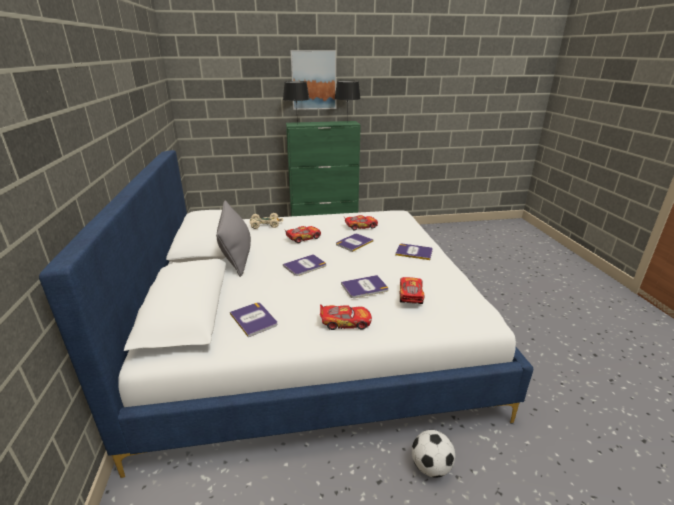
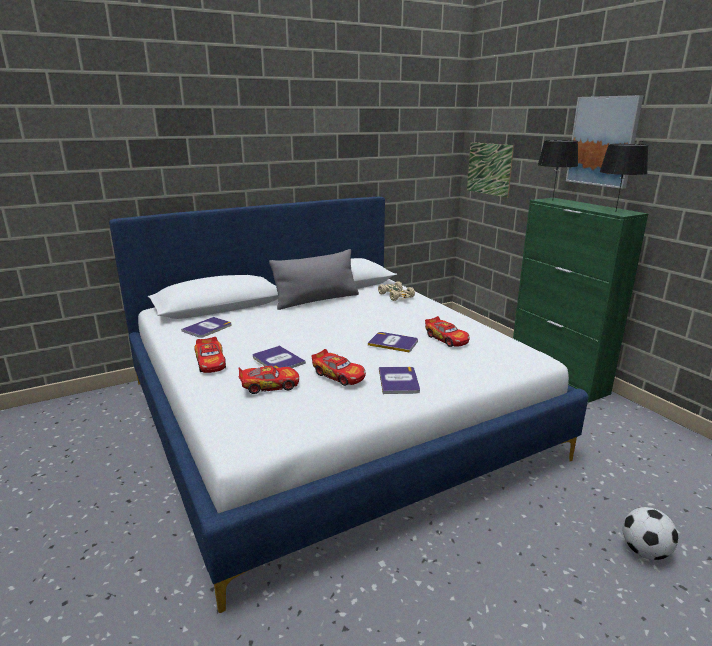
camera: 70 degrees right, 5 degrees down
(211, 110) = (489, 169): none -> picture
(303, 238) = (379, 316): toy car -> toy car (339, 375)
(305, 266) = (312, 328): book -> none
(431, 466) = (145, 535): football -> football (645, 551)

